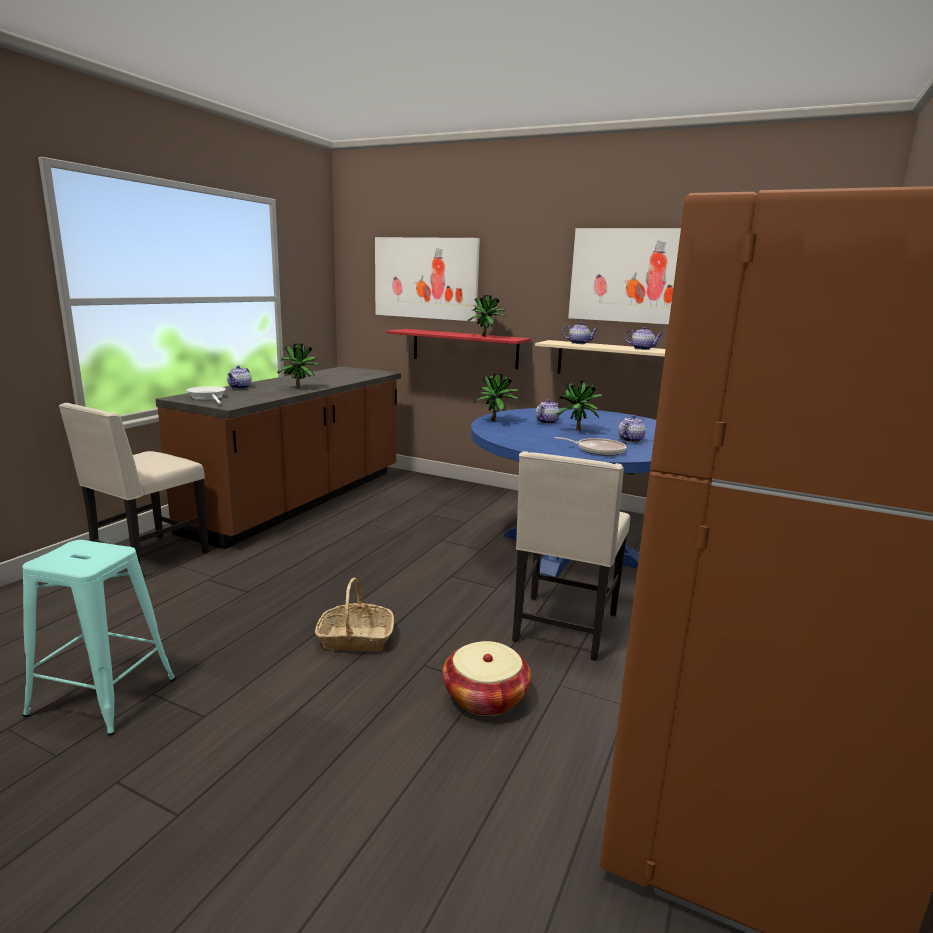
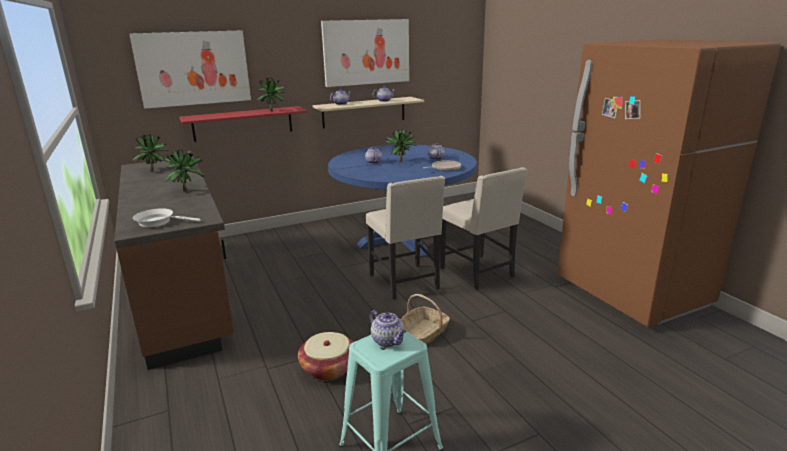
camera: 50 degrees left, 5 degrees up
(148, 558) = (181, 391): beige chair -> beige chair (406, 282)
(240, 388) = (139, 207): teapot -> teapot (388, 341)
(485, 697) = (516, 314): basket -> basket (328, 368)
(496, 421) = (351, 170): potted plant -> potted plant (155, 170)

